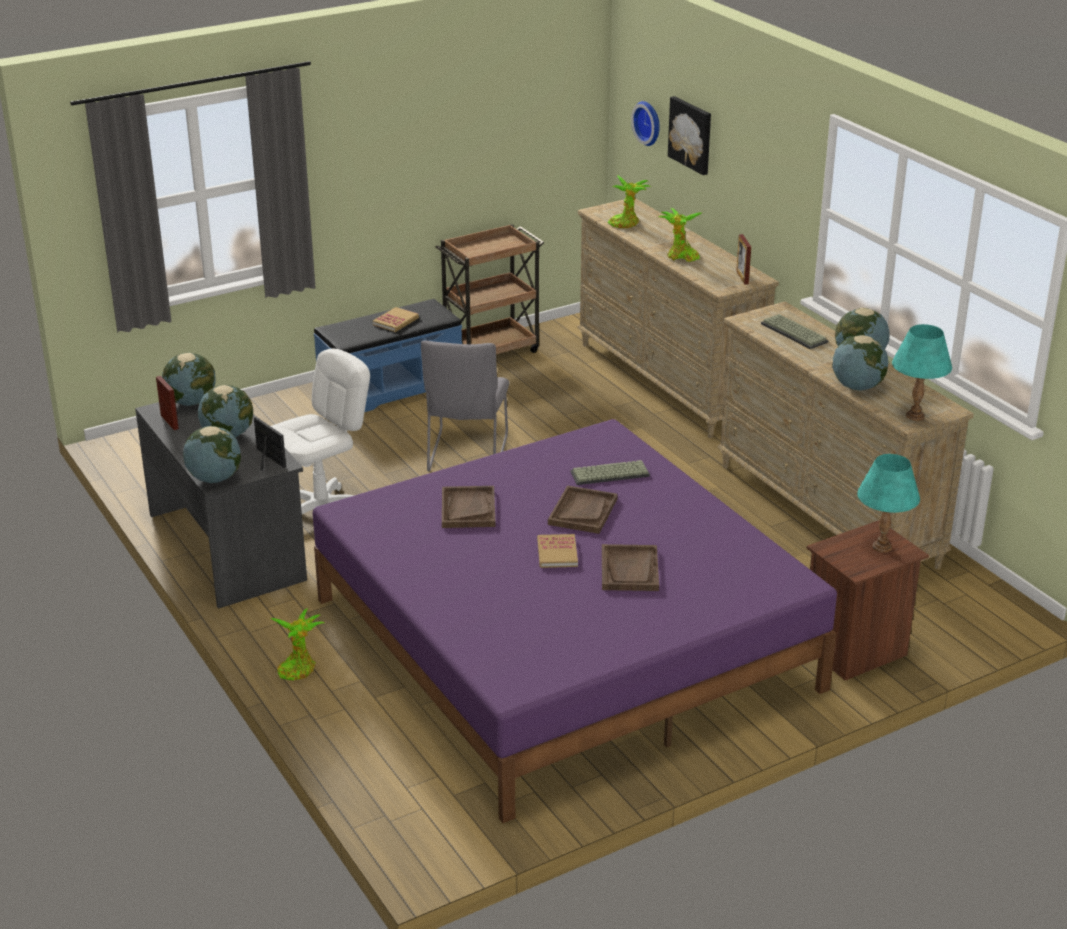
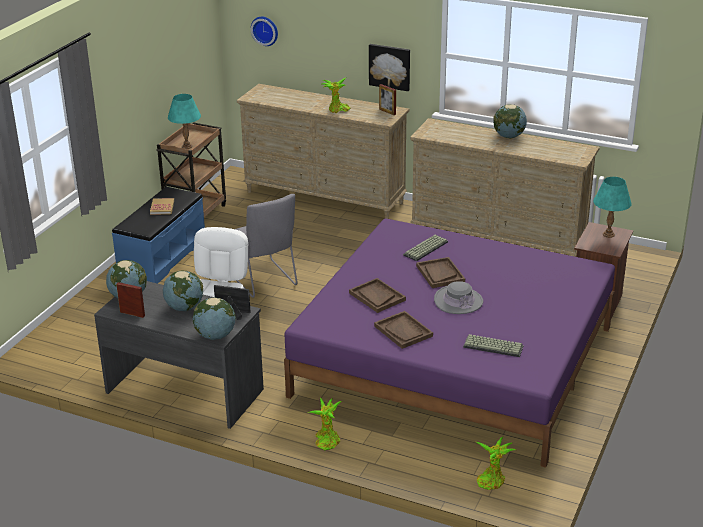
camera: 35 degrees left, 0 degrees up
(557, 553) = (458, 301): book -> grey hat
(626, 223) = (277, 100): potted plant -> potted plant (492, 480)
(629, 570) = (507, 294): brown tray -> brown tray (403, 331)
(691, 134) = (310, 30): picture -> picture (390, 66)
(795, 333) = (458, 133): keyboard -> keyboard (494, 346)
(857, 387) = (529, 151): globe -> none
(915, 416) = (576, 157): turquoise table lamp -> turquoise table lamp (187, 146)

